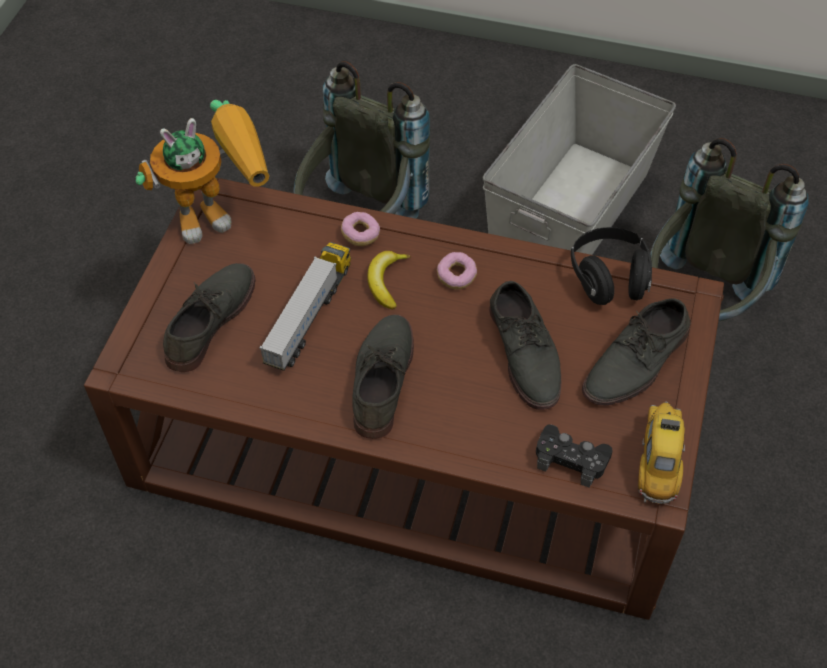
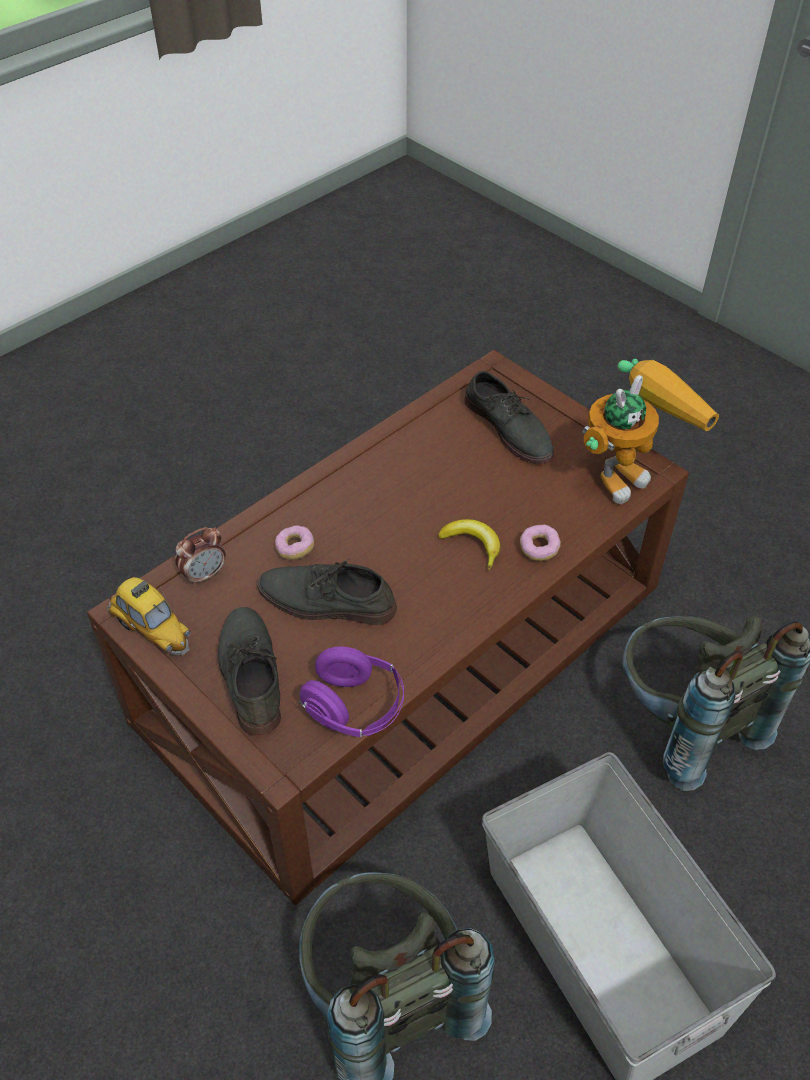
camera: 120 degrees right, 5 degrees down
(220, 211) = (628, 469): toy robot -> toy robot turned 135 degrees counterclockwise
(309, 316) = (470, 483): toy truck -> none
(381, 378) = (373, 498): grey shoe -> none
(456, 276) = (444, 595): donut -> donut (295, 548)
(571, 459) = (204, 575): black game controller -> alarm clock
(609, 278) = (354, 708): black headphones -> purple headphones

